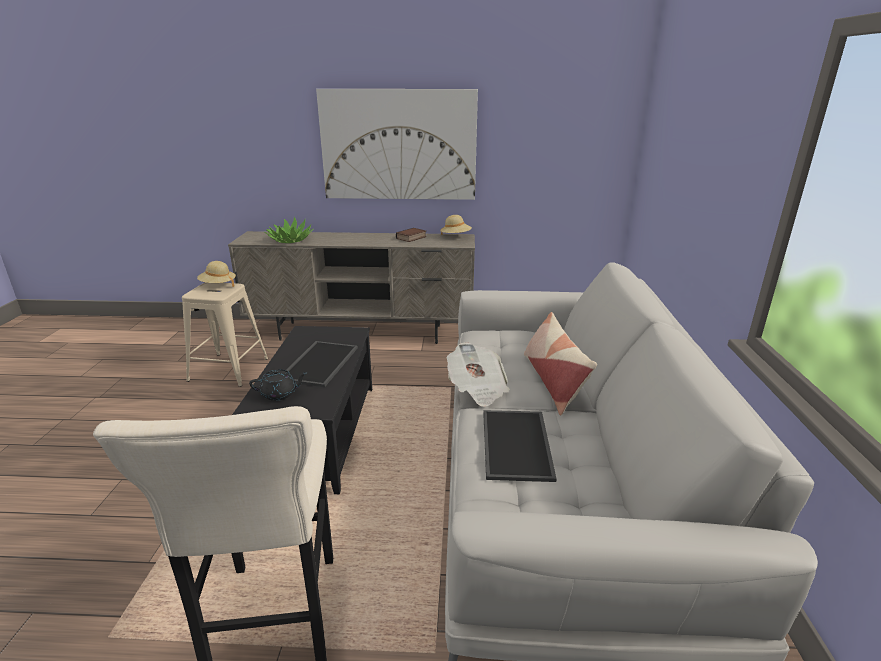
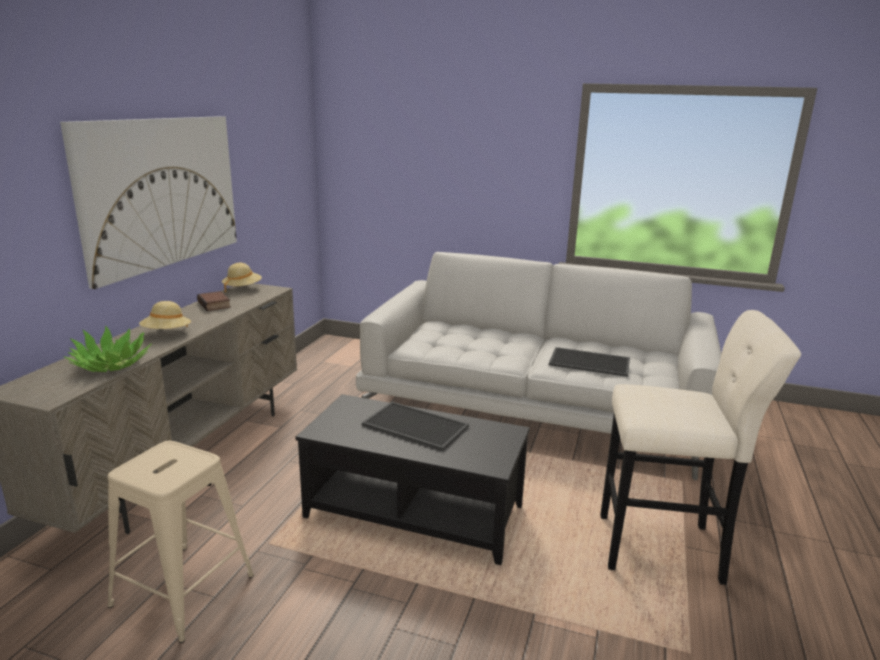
camera: 75 degrees left, 5 degrees down
(218, 285) = (143, 461): beige hat -> beige hat (167, 333)
(280, 394) = (473, 450): black teapot -> none
(477, 389) = (512, 361): newspaper -> none
(553, 381) = (508, 338): pillow -> none

